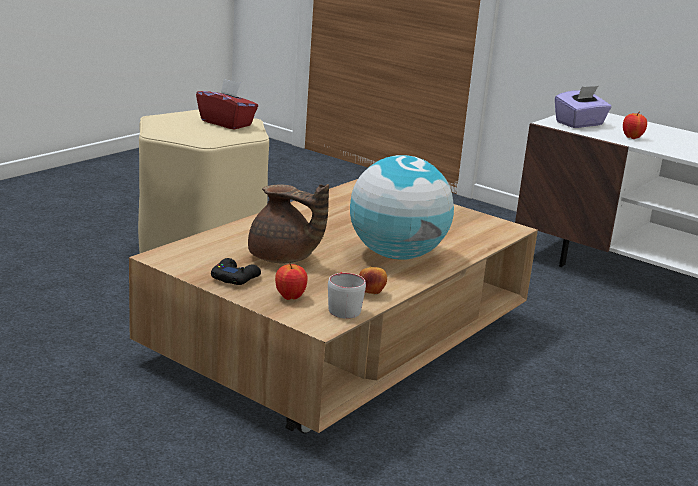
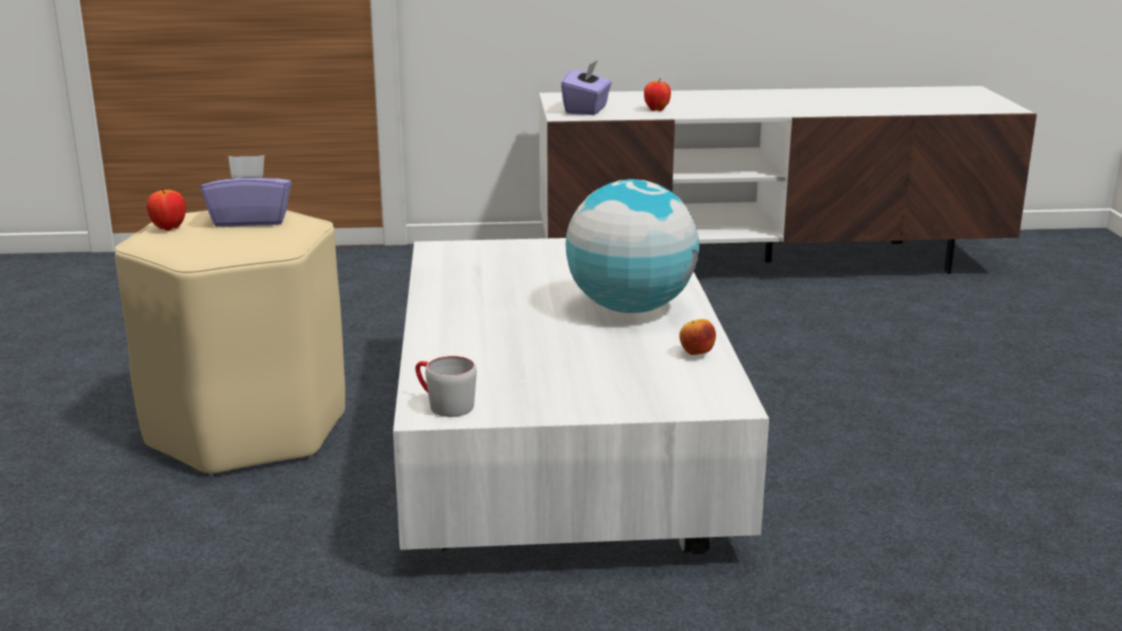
camera: 40 degrees left, 0 degrees up
(226, 123) = (250, 220): red tissue box -> purple tissue box
(235, 278) = (552, 398): black game controller -> none
(283, 258) = (546, 358): brown teapot -> none
(290, 297) = (644, 392): apple -> apple (169, 228)
(341, 339) = (561, 444): brown coffee table -> white coffee table
(342, 307) = (707, 379): grey mug -> grey mug (443, 404)

